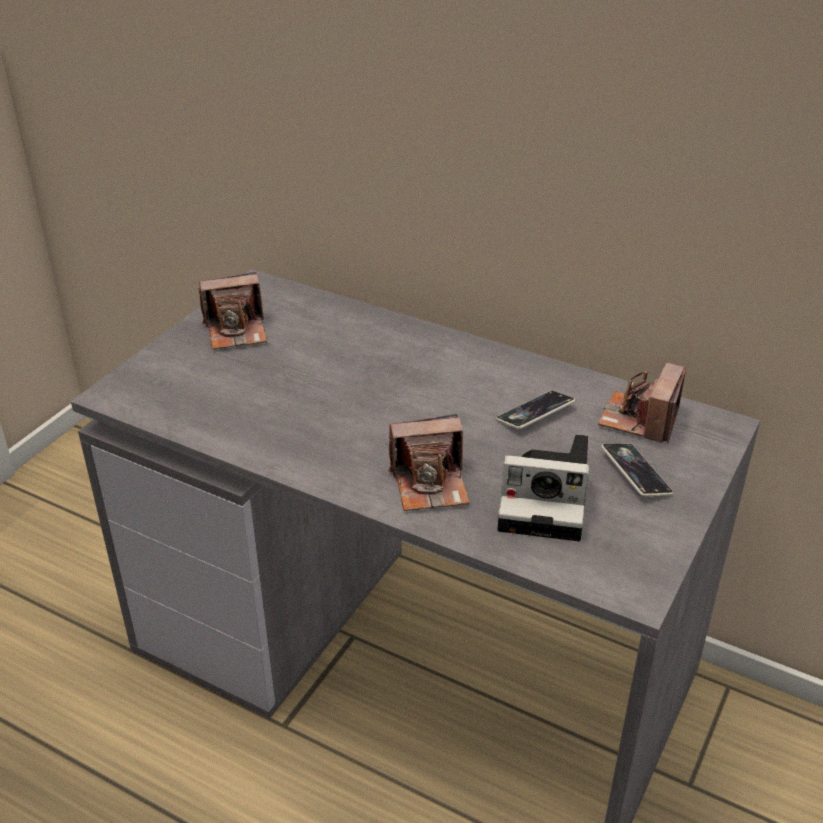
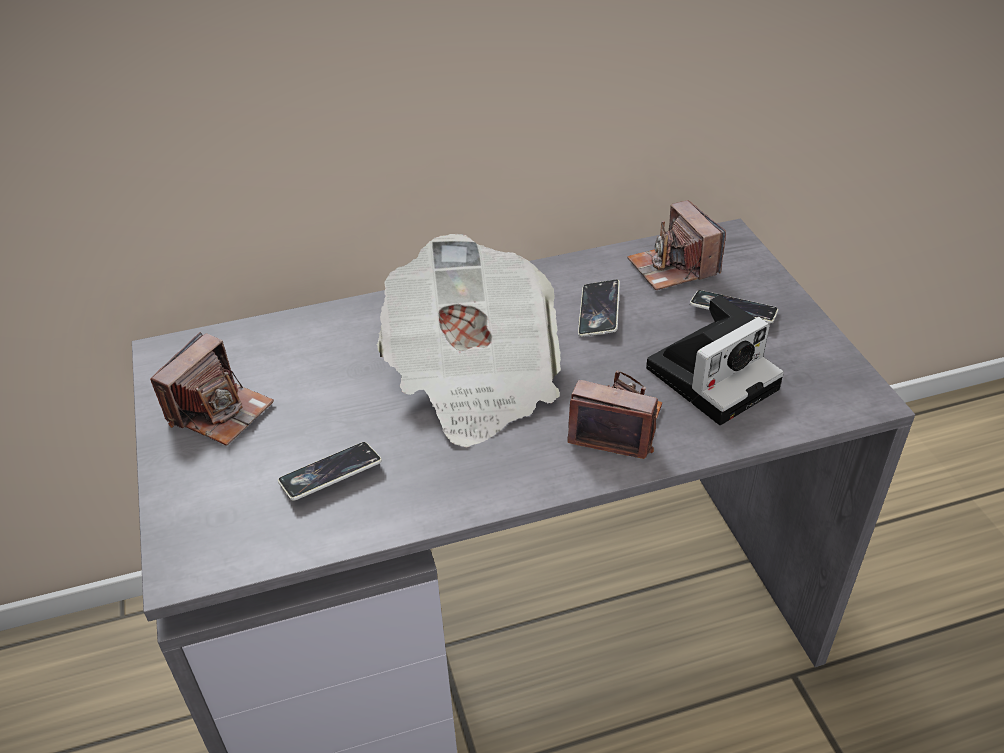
camera: 45 degrees left, 5 degrees up
(237, 399) = (331, 475): none -> phone
(392, 400) = (473, 377): none -> newspaper
(430, 484) = (616, 426): camera -> camera turned 105 degrees counterclockwise

